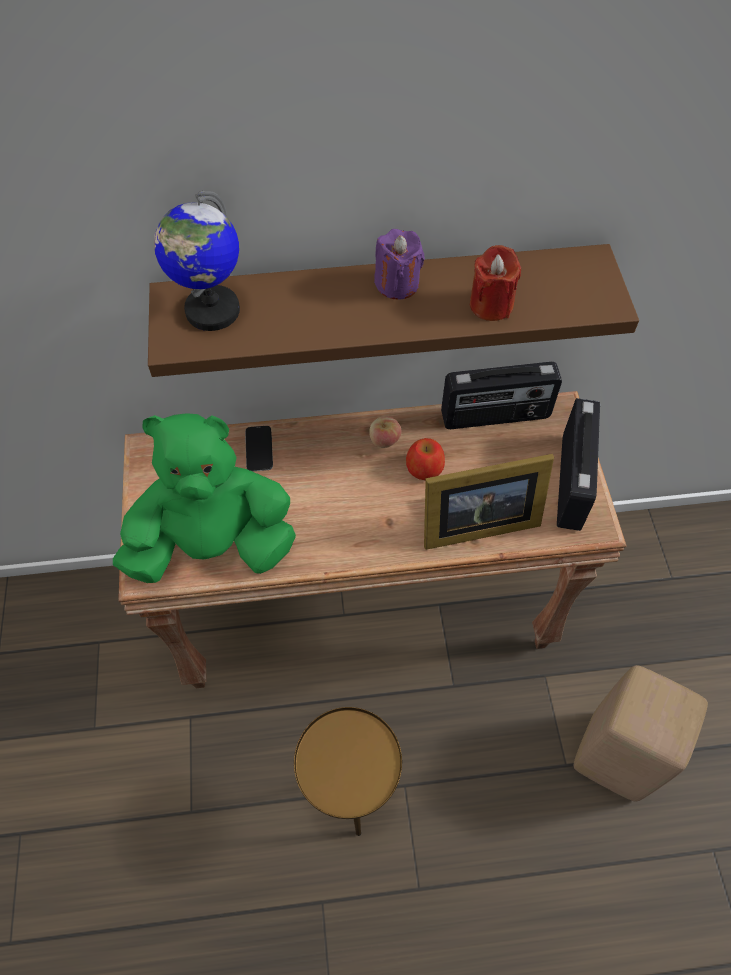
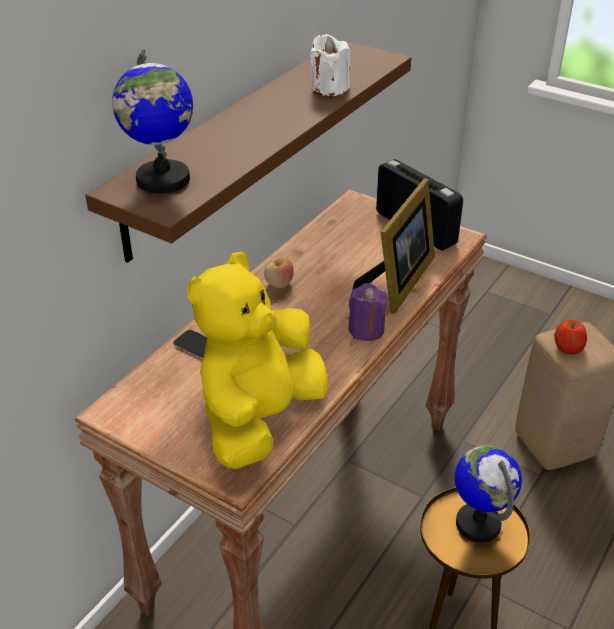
camera: 50 degrees left, 20 degrees down
(214, 545) = (259, 419): green plush toy -> yellow plush toy
(359, 759) = (478, 523): none -> globe
(397, 284) = (259, 108): purple candle -> purple candle (366, 329)
(425, 467) = (326, 278): apple -> apple (568, 347)
(491, 305) = (329, 88): red candle -> white candle
(495, 416) = (325, 228): radio -> none

